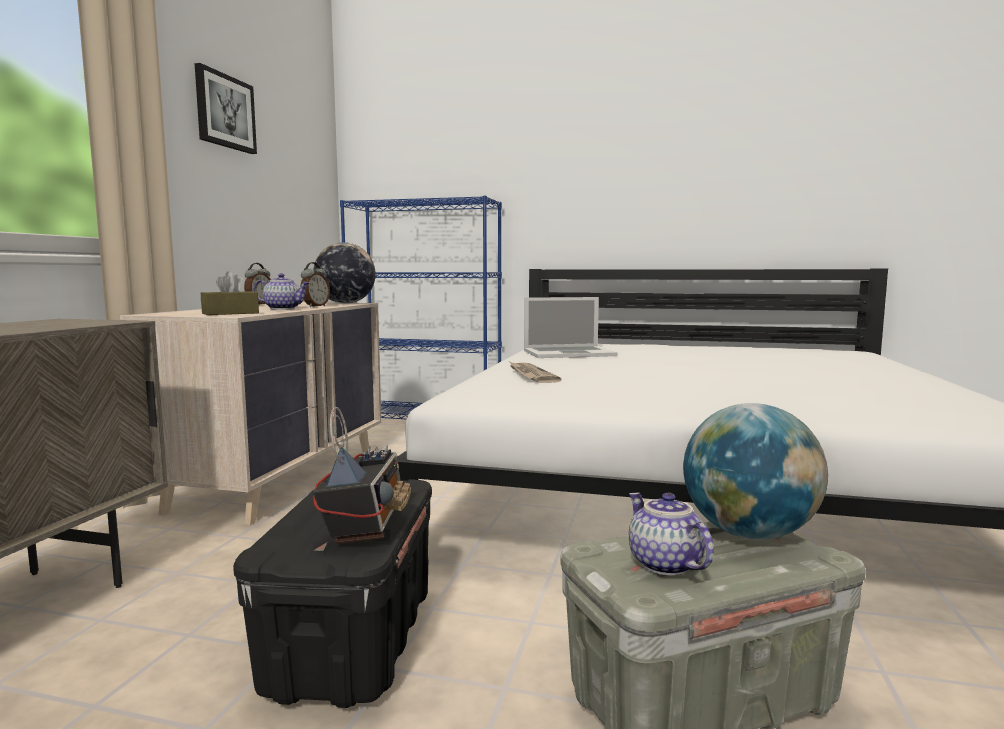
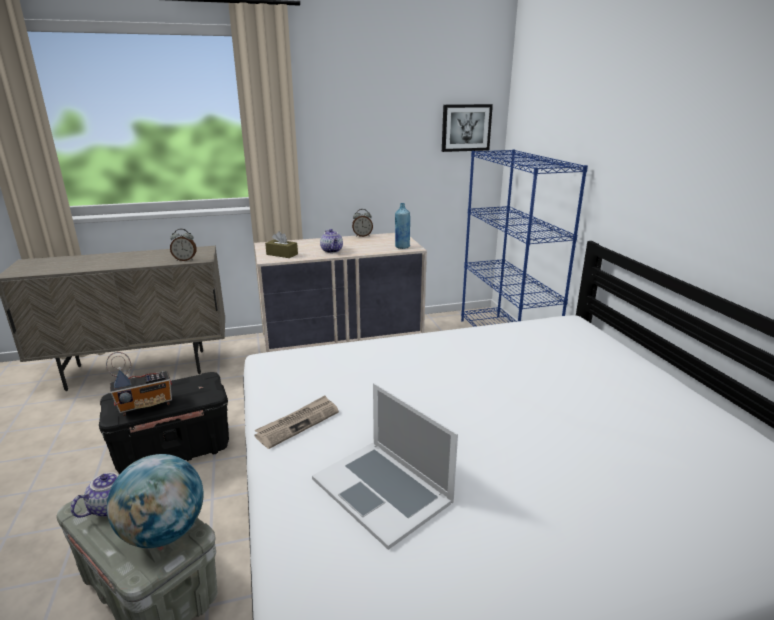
camera: 60 degrees right, 15 degrees up
(225, 111) = (367, 99): picture -> picture (466, 127)
(315, 306) = (362, 250): alarm clock -> alarm clock (185, 260)
(345, 303) = (402, 247): globe -> blue bottle
(531, 375) = (375, 358): newspaper -> newspaper (298, 423)
(568, 353) = (511, 344): laptop -> laptop (382, 490)

